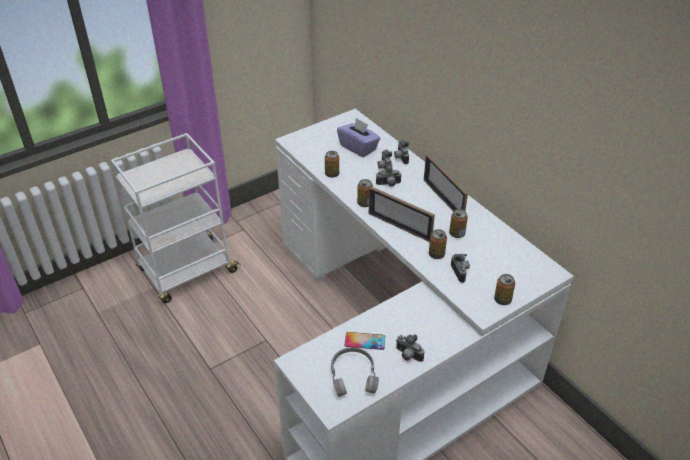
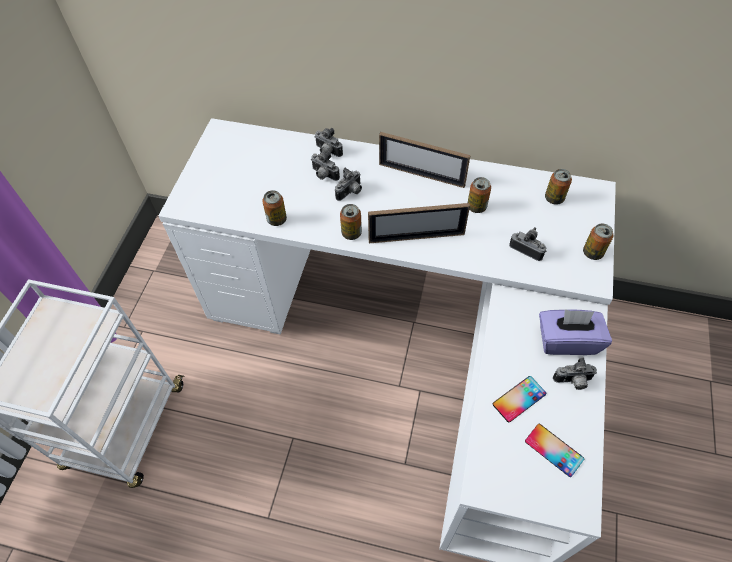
camera: 40 degrees left, 15 degrees up
(353, 376) = (554, 450): grey headphones -> phone
(358, 147) = (269, 166): purple tissue box -> purple tissue box (567, 340)
(436, 255) = (485, 245): can -> can (554, 198)

